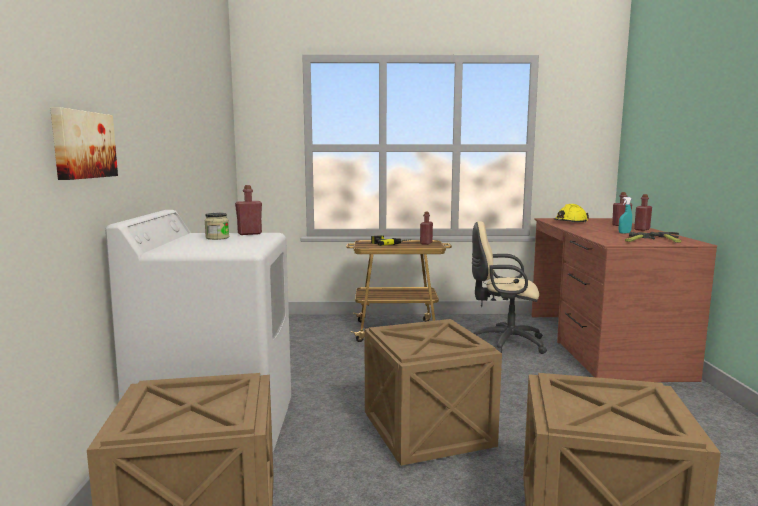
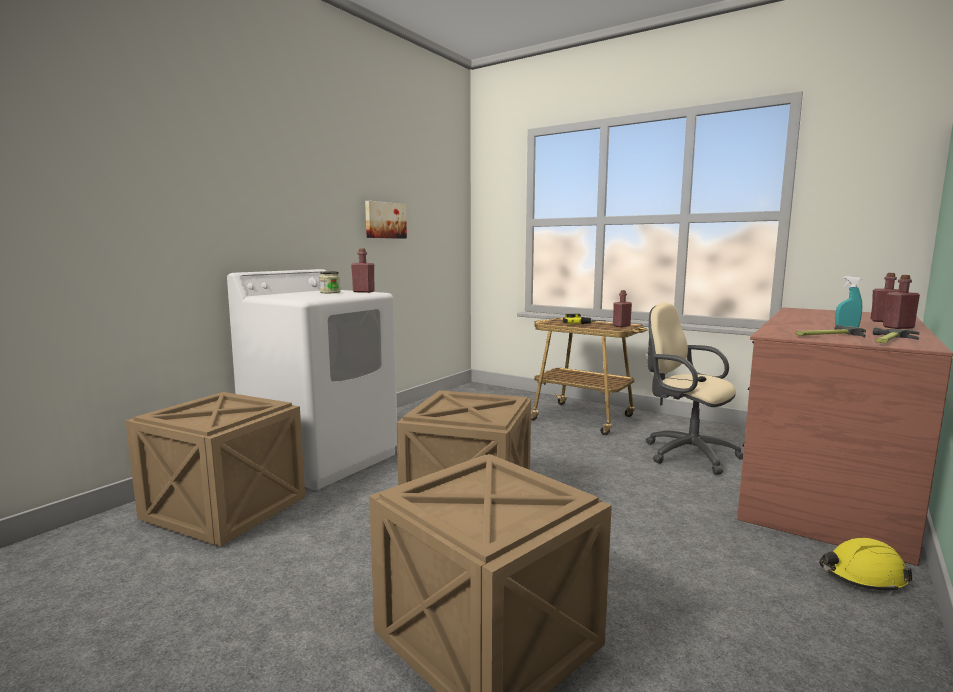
camera: 35 degrees right, 0 degrees up
(82, 145) = (208, 212): picture -> picture (385, 220)
(570, 223) = (812, 314): yellow hard hat -> yellow hard hat (862, 576)

